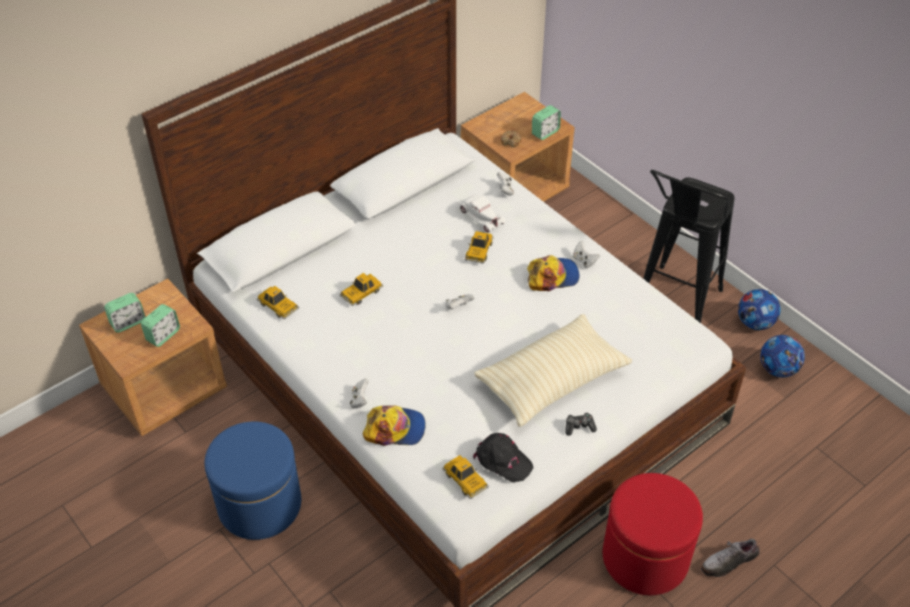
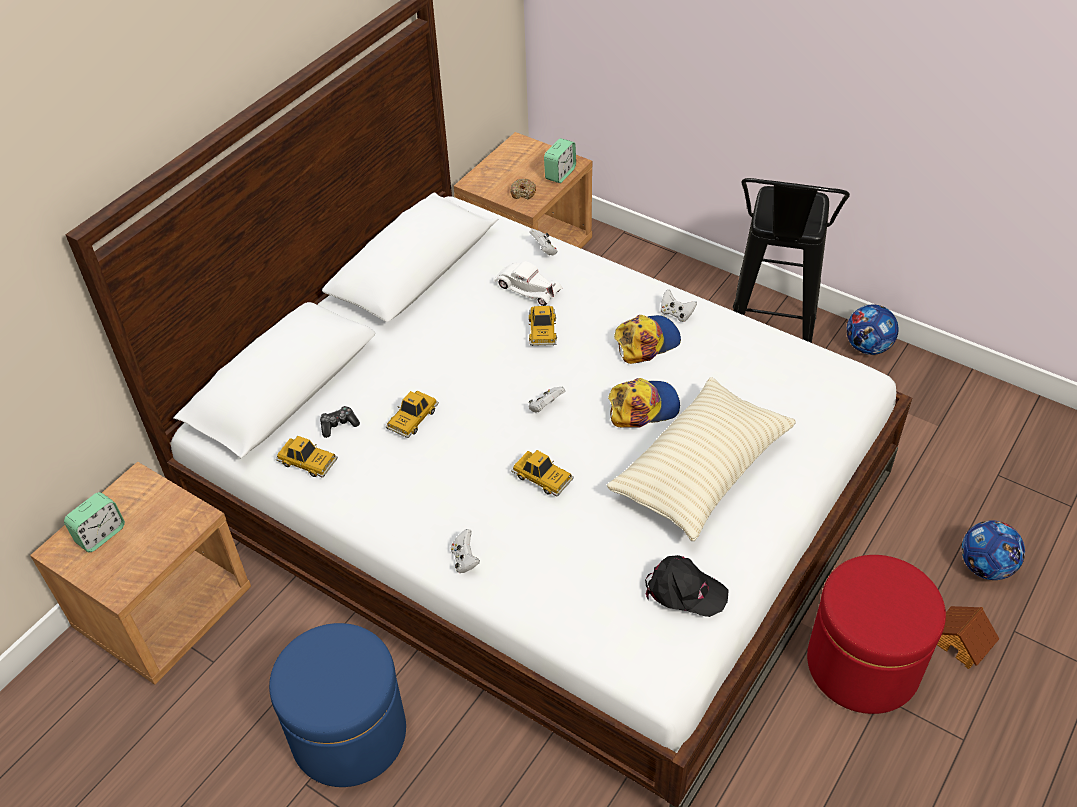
camera: 15 degrees left, 0 degrees up
(163, 335) = (157, 540): alarm clock -> none
(395, 429) = (527, 586): cap -> cap (643, 407)
(465, 479) = (647, 630): toy car -> toy car (542, 477)
(579, 427) = (760, 521): game controller -> game controller (338, 425)
(728, 562) = (961, 642): shoe -> toy house
(778, 369) = (916, 395): football -> football (985, 567)

